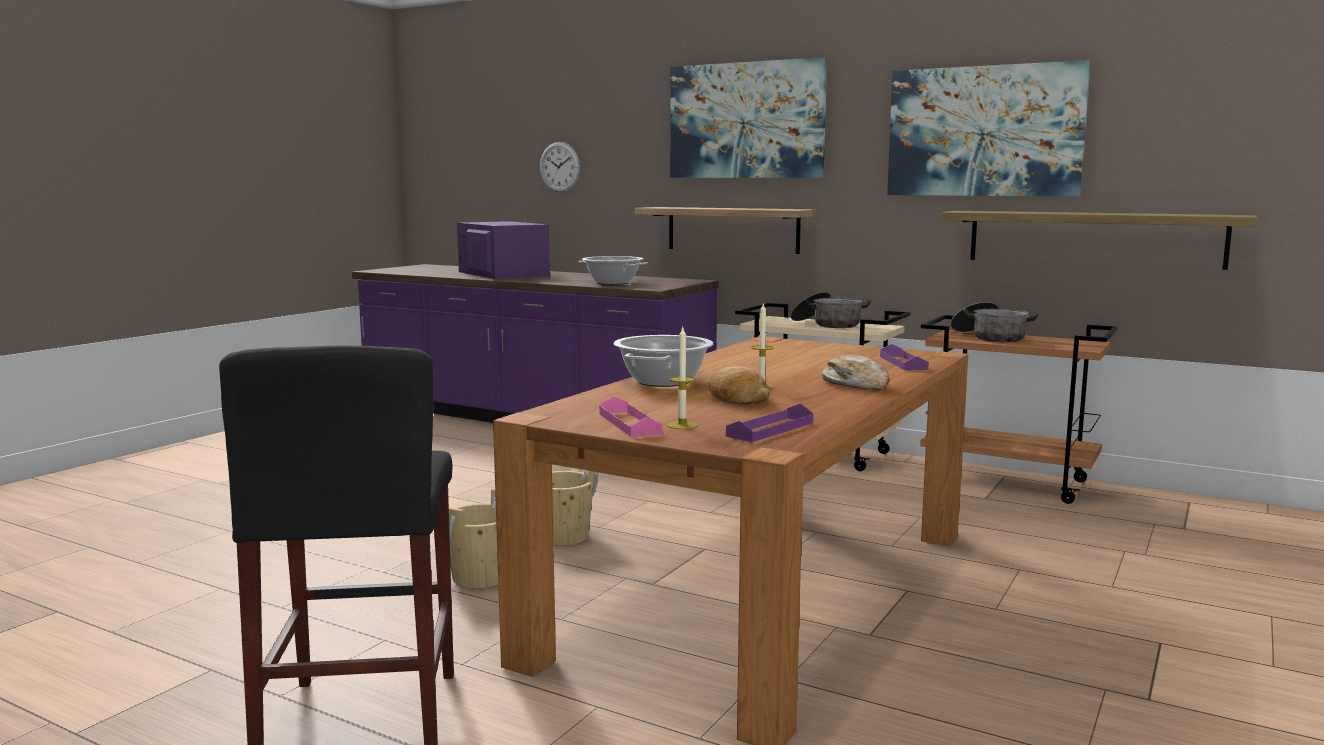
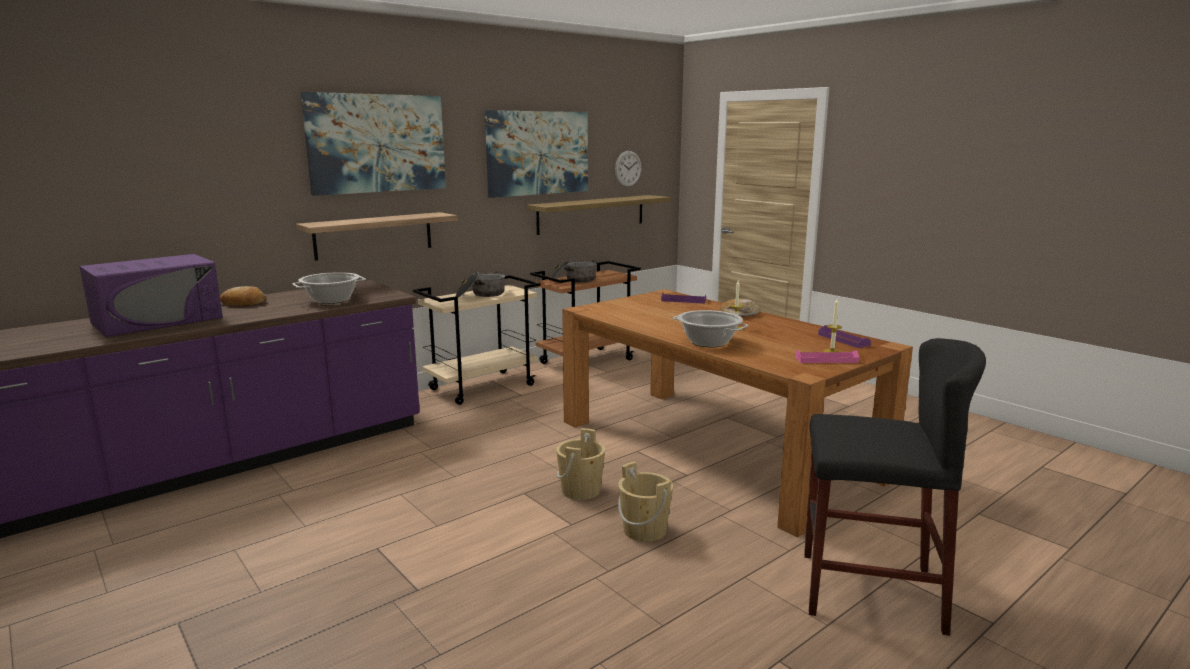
camera: 70 degrees left, 5 degrees up
(503, 273) = (158, 320): purple microwave -> purple microwave turned 150 degrees clockwise
(559, 167) = (163, 191): wall clock -> wall clock (628, 168)
(736, 398) = (766, 336): bread -> bread (243, 303)

